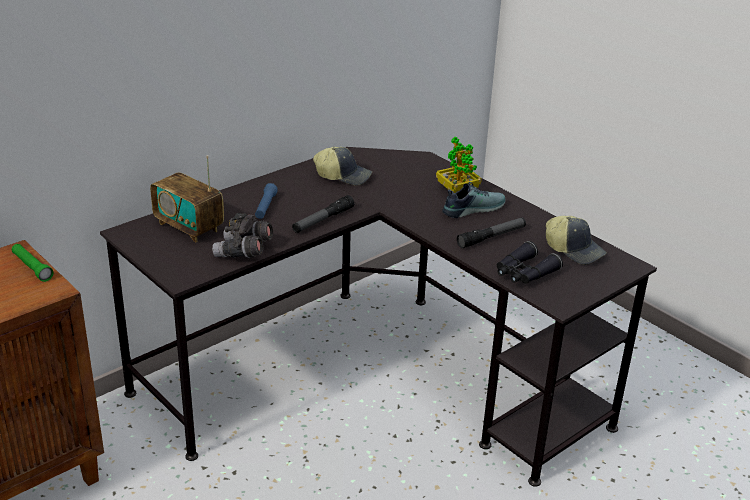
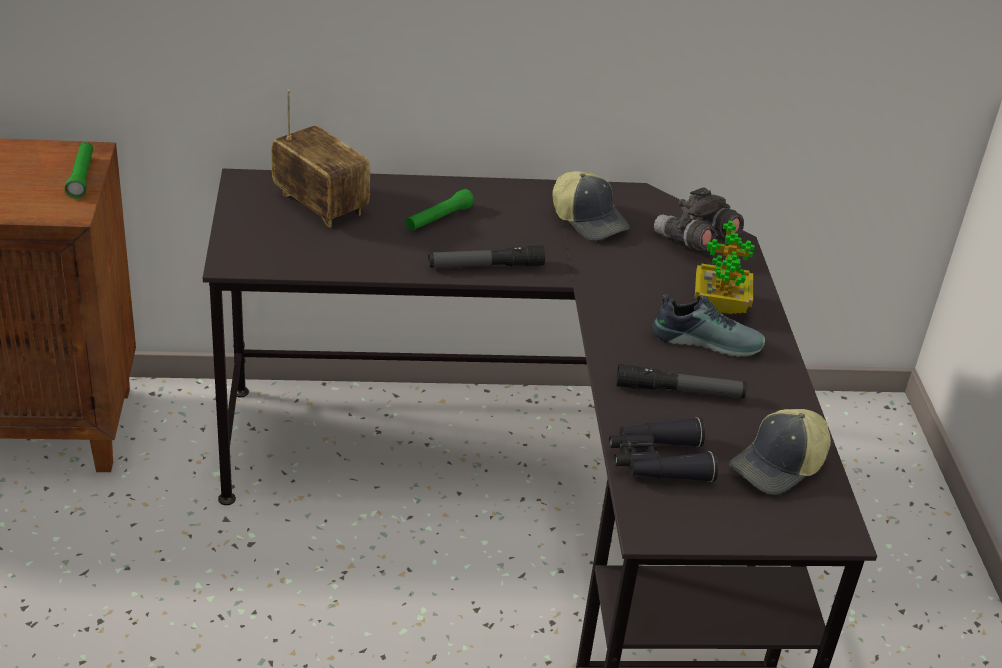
camera: 35 degrees right, 5 degrees up
(189, 227) = (320, 205): radio -> radio turned 150 degrees clockwise
(243, 252) = (340, 263): grey binoculars -> grey binoculars (695, 241)
(265, 207) = (438, 219): blue flashlight -> green flashlight
(574, 250) = (779, 466): cap -> cap turned 60 degrees clockwise

